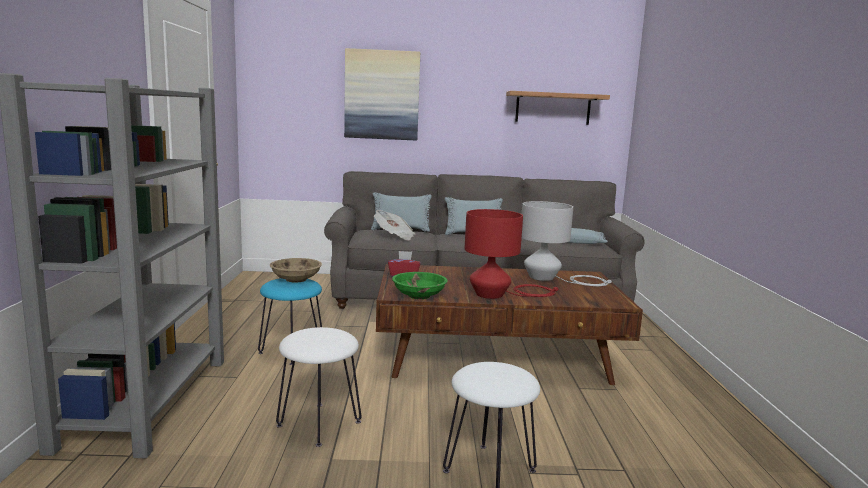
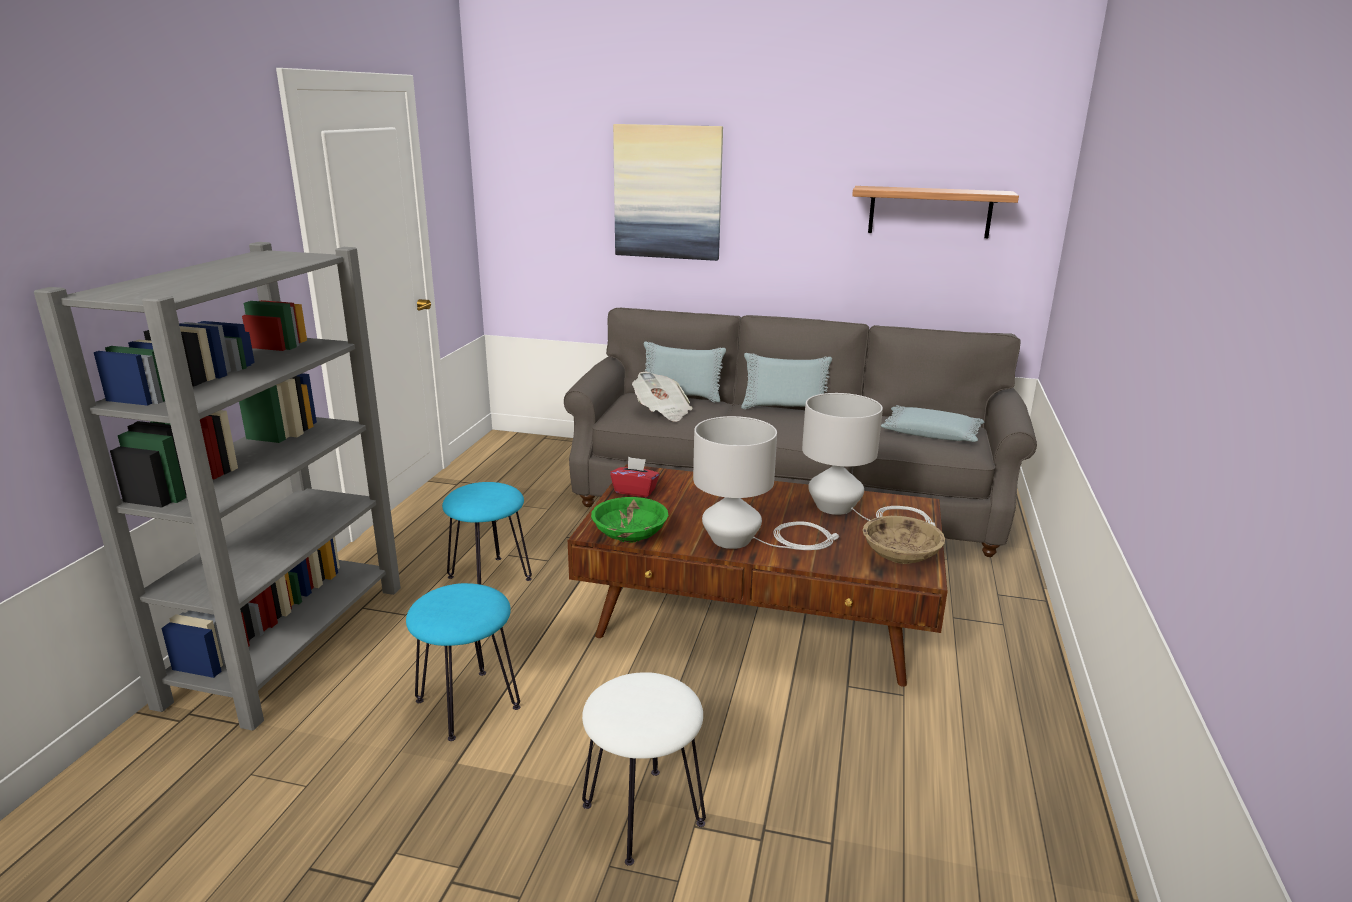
camera: 15 degrees right, 10 degrees up
(296, 279) = (491, 488): beige bowl -> beige bowl (900, 556)
(319, 423) = (468, 704): white stool -> turquoise stool
(507, 293) = (759, 538): red table lamp -> white table lamp

